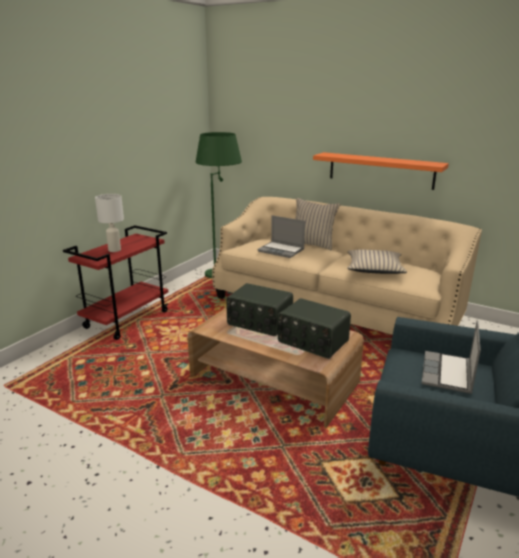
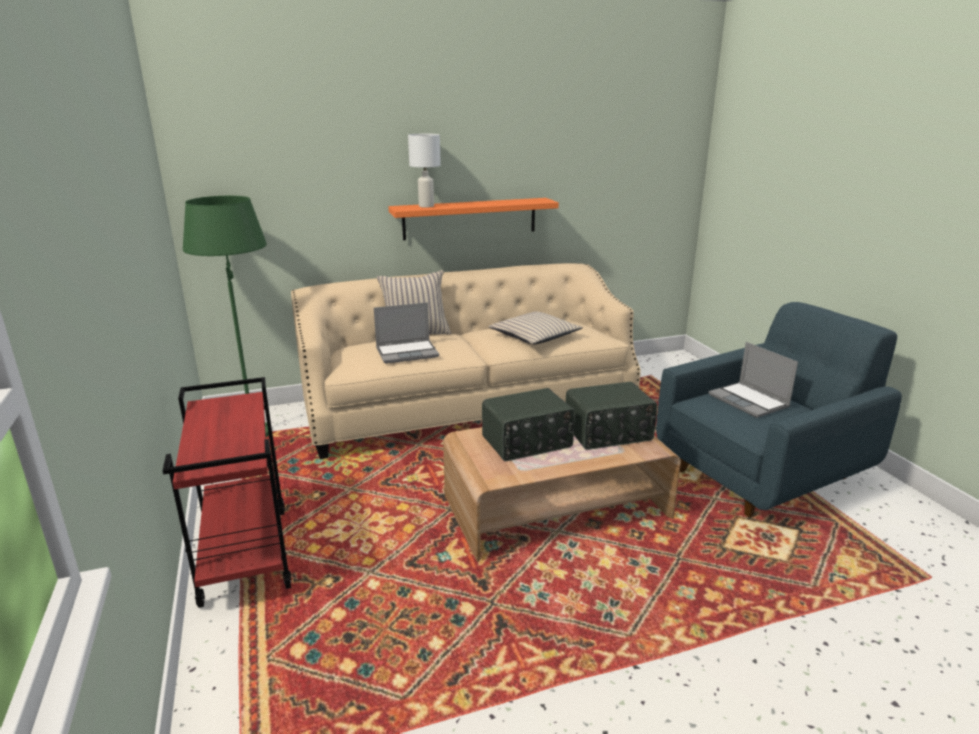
camera: 50 degrees left, 0 degrees up
(115, 250) = (227, 435): white table lamp -> white table lamp (426, 206)

